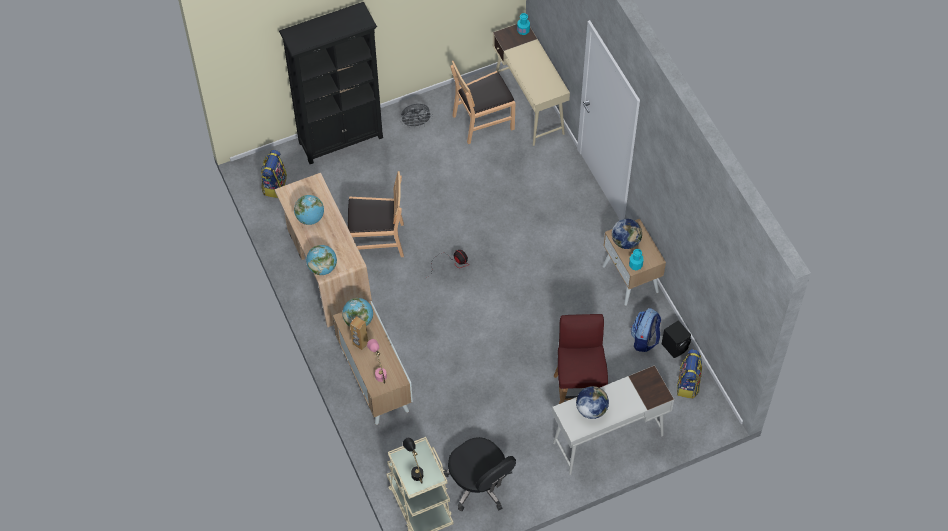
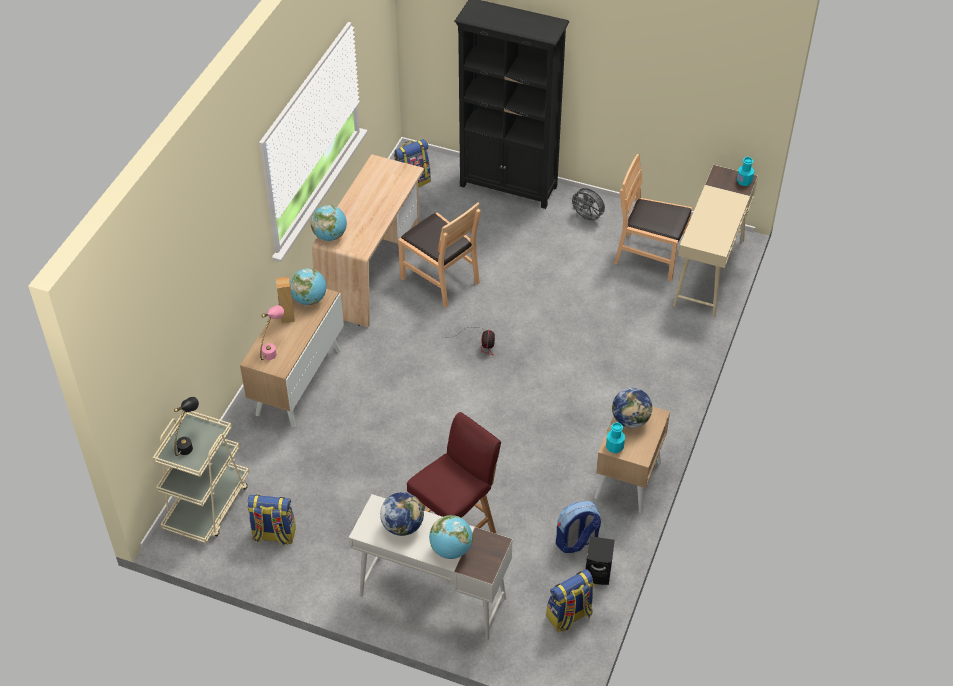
camera: 45 degrees right, 10 degrees down
(310, 218) = (370, 194): globe -> globe (451, 549)
(479, 484) = (274, 535): black office chair -> backpack

